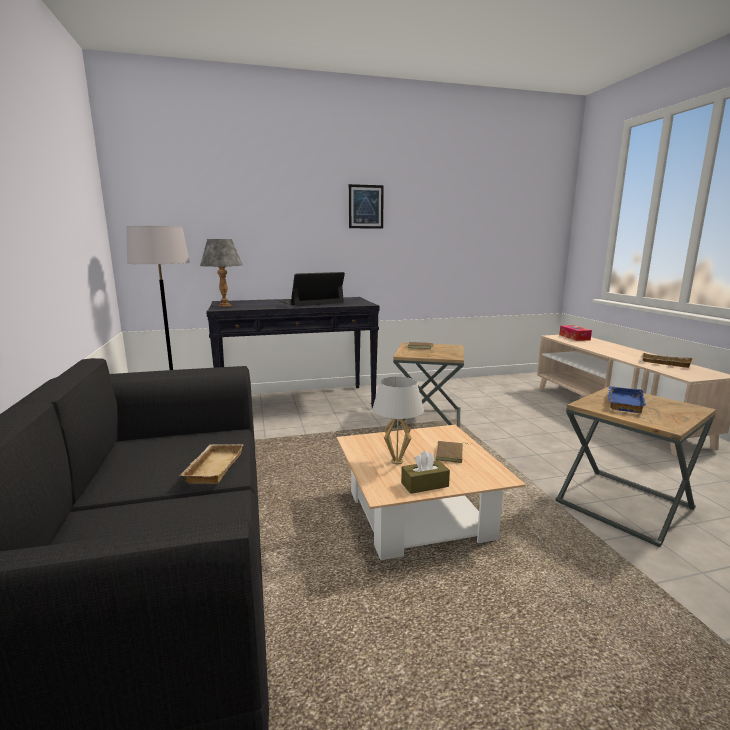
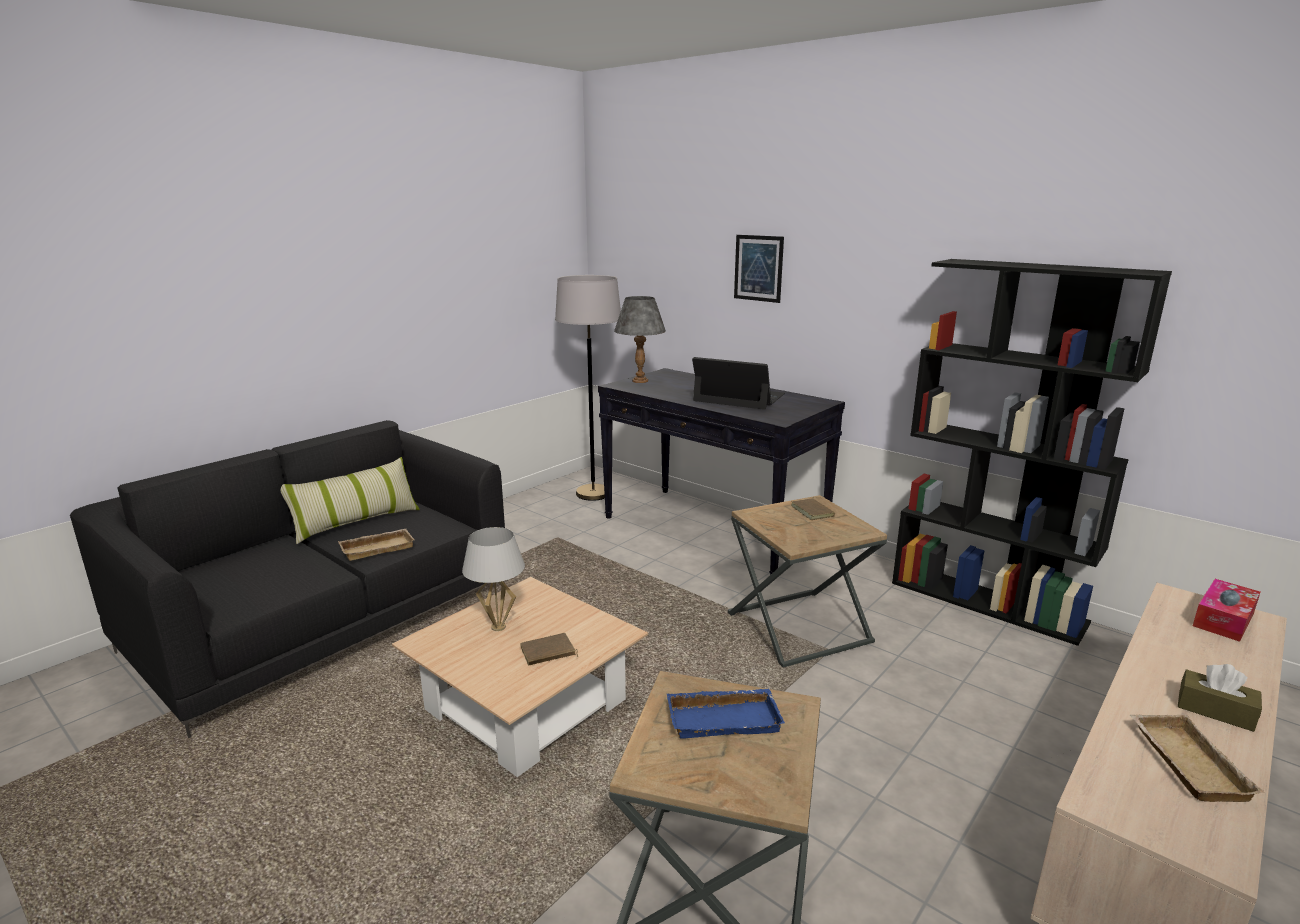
camera: 55 degrees right, 5 degrees up
(128, 468) = (355, 522): none -> pillow
(366, 206) = (872, 256): picture -> picture (758, 268)
(424, 484) = (456, 658): brown tissue box -> brown tissue box (1215, 710)
(453, 382) = (987, 602): none -> black bookcase

